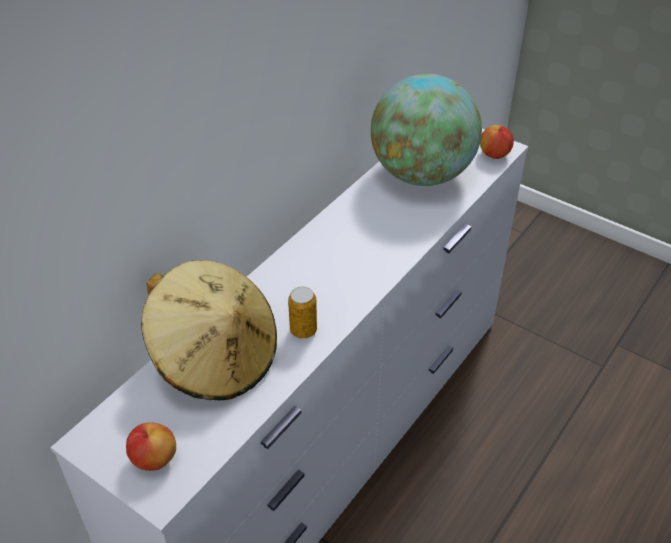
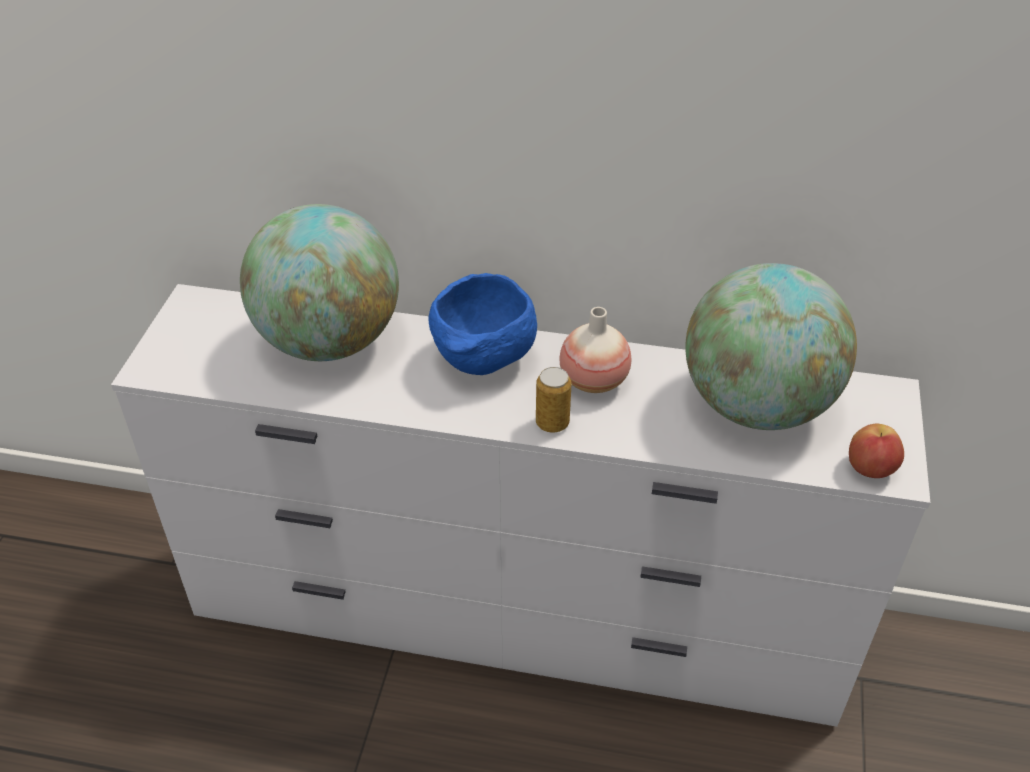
camera: 65 degrees right, 0 degrees up
(154, 459) = (186, 349): apple -> none
(215, 358) = (329, 341): beige hat -> globe
(300, 277) = (483, 360): none -> blue bowl
(303, 330) = (403, 390): can -> can (552, 423)
(356, 232) = (593, 381): none -> vase

